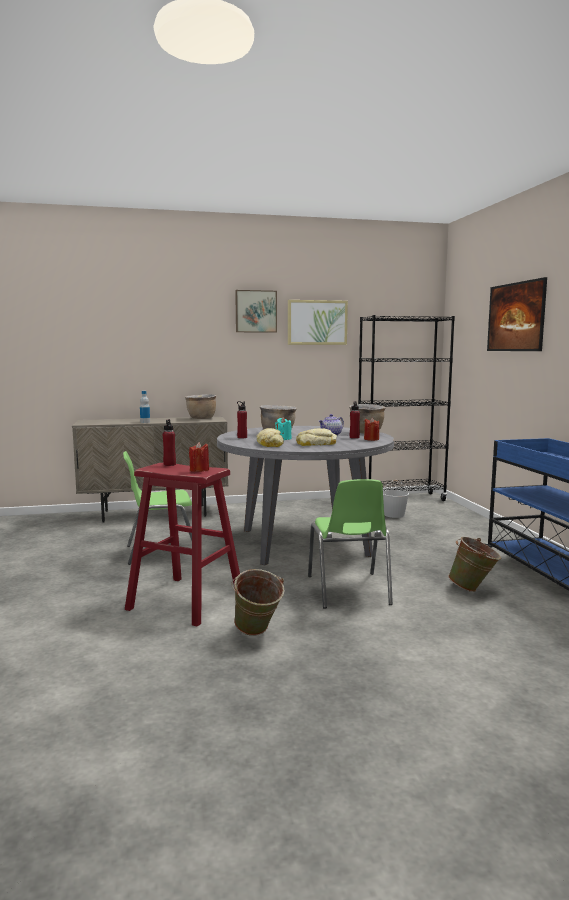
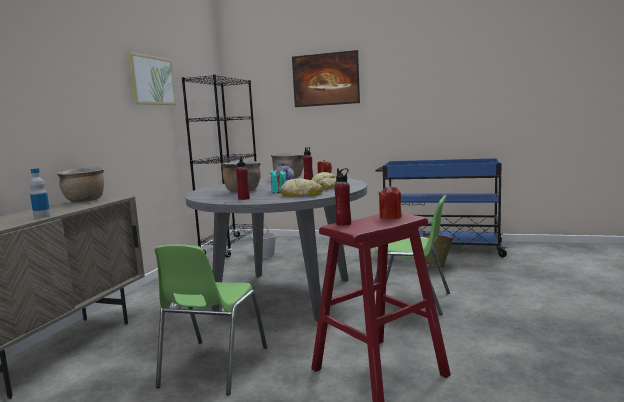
camera: 60 degrees left, 0 degrees up
(256, 311) = (101, 62): picture -> none
(257, 634) = (480, 350): green bucket -> none

